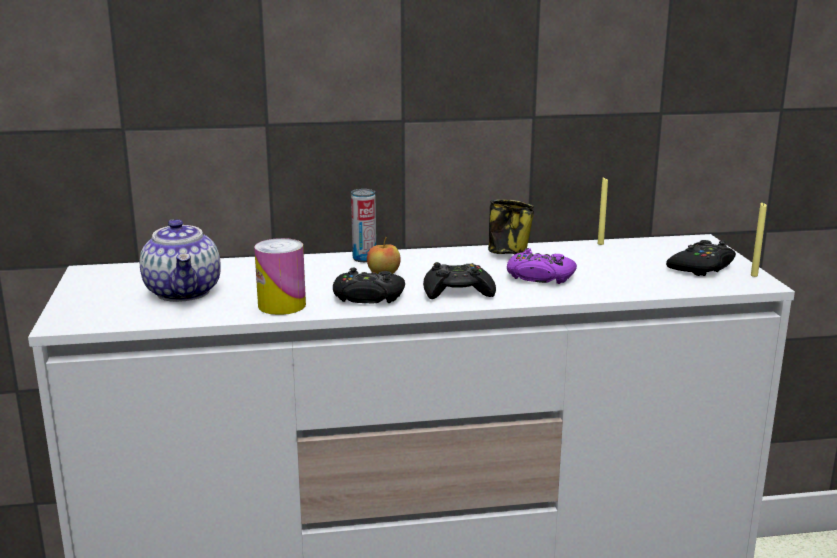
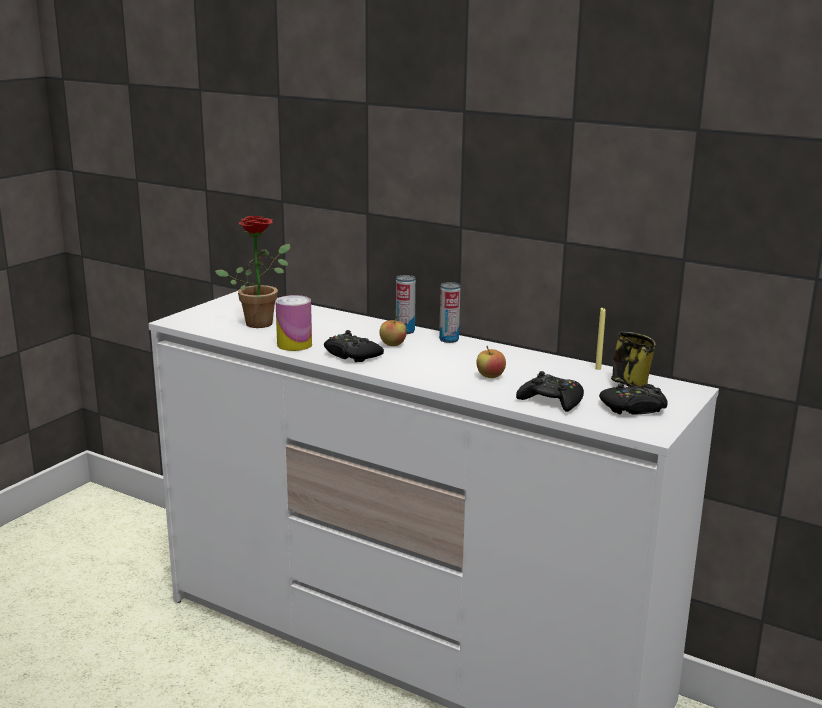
camera: 40 degrees right, 0 degrees up
(184, 292) = (262, 322): teapot -> potted plant
(424, 255) = (449, 339): none -> can
(458, 292) = (412, 369): black game controller -> black game controller (551, 401)
(506, 252) = (509, 354): mug -> mug (631, 383)
(539, 277) = (490, 376): purple game controller -> apple
(754, 275) = (663, 427): yellow candle -> none

